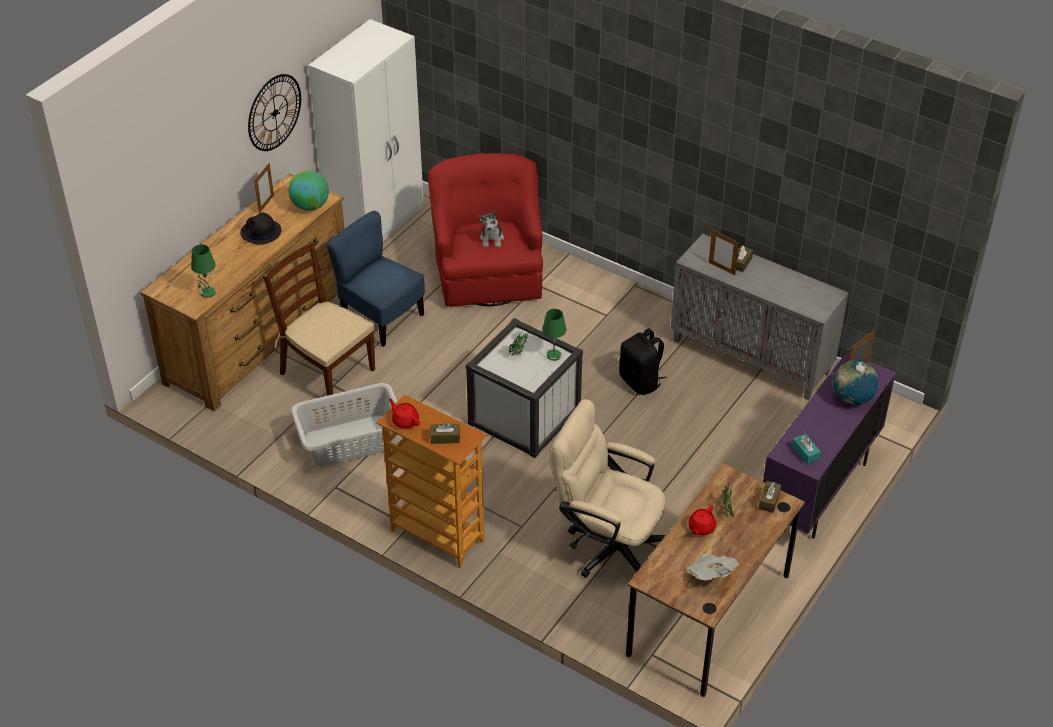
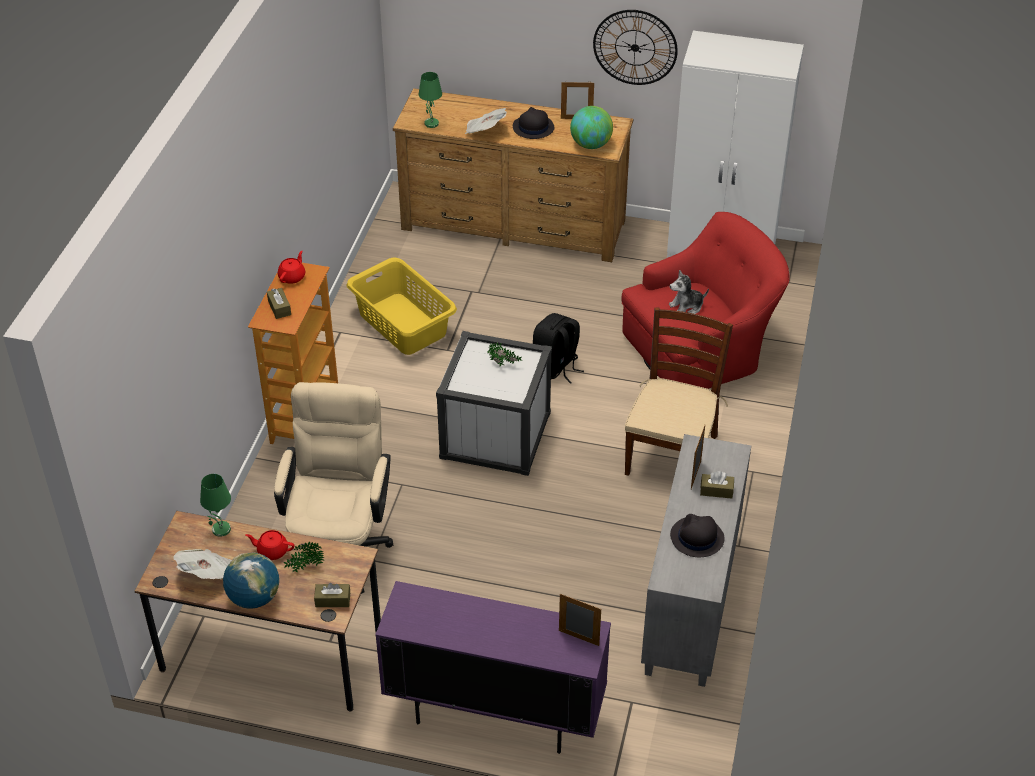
camera: 70 degrees right, 0 degrees up
(244, 262) = (485, 130): none -> newspaper
(326, 371) = (488, 281): brown chair -> brown chair (671, 454)
(351, 441) = (402, 324): grey laundry basket -> yellow laundry basket
(381, 318) = (582, 295): blue chair -> none
(554, 356) = (511, 392): green table lamp -> green table lamp (221, 530)
(641, 382) = (595, 514): black backpack -> black backpack (556, 368)
(783, 286) = (696, 537): none -> black hat
(805, 453) = (414, 614): turquoise tissue box -> none
(852, 398) = (528, 642): globe -> globe (254, 598)

